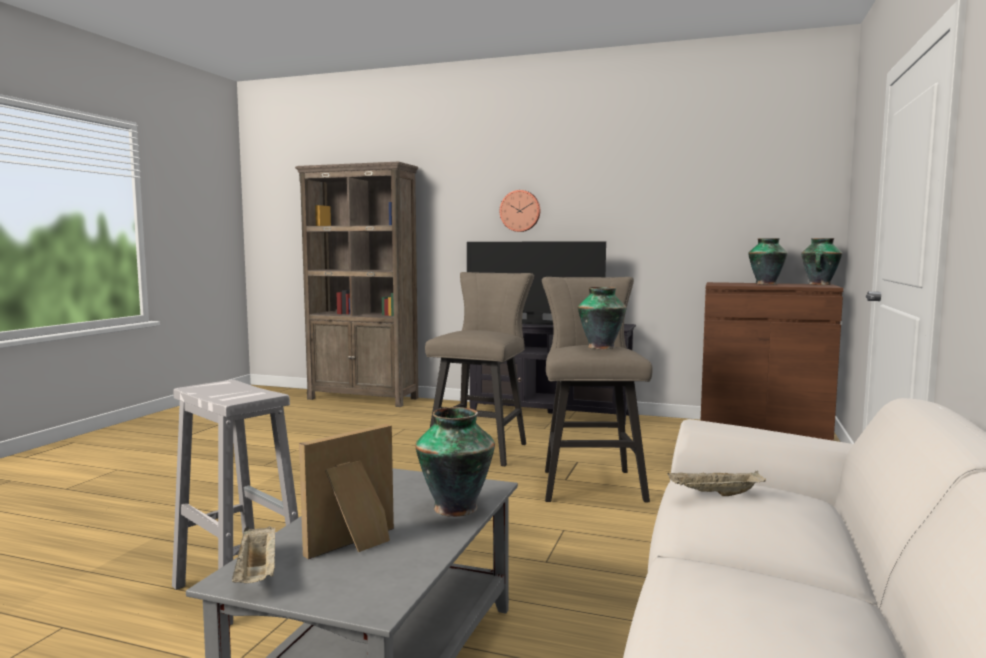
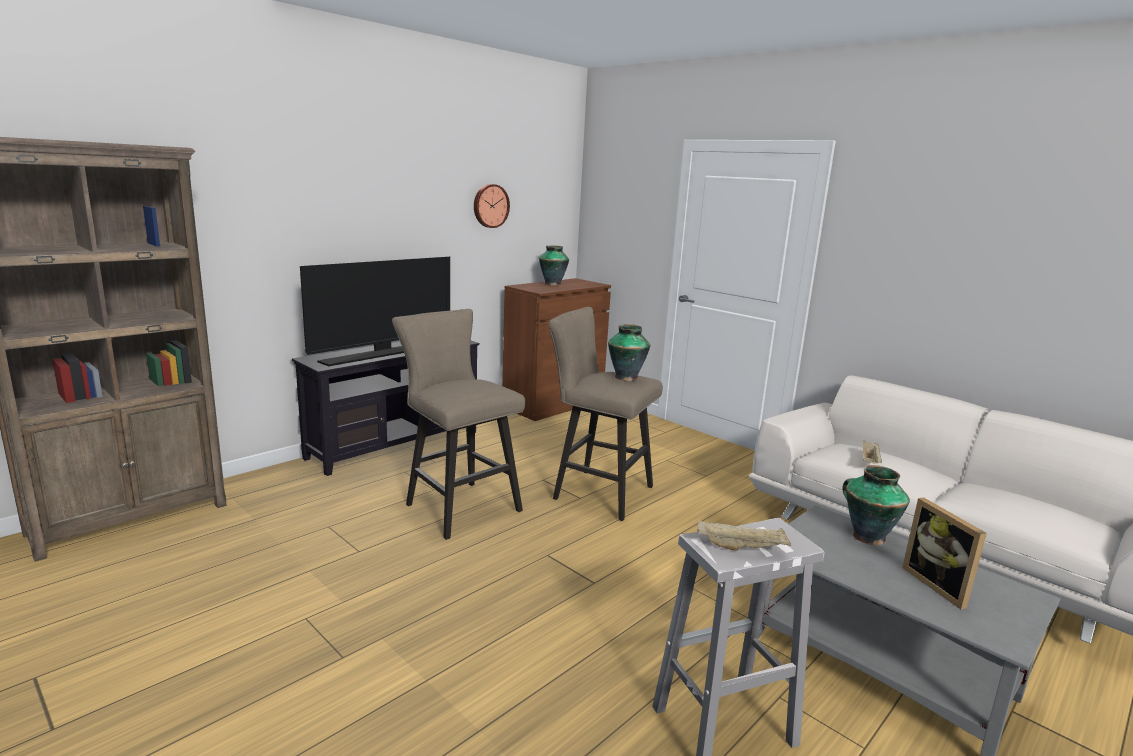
camera: 65 degrees left, 10 degrees up
(257, 573) = (995, 632): beige tray -> beige tray (742, 547)
(520, 211) = (329, 218): wall clock -> wall clock (490, 206)
(819, 284) = (578, 280): vase -> none

